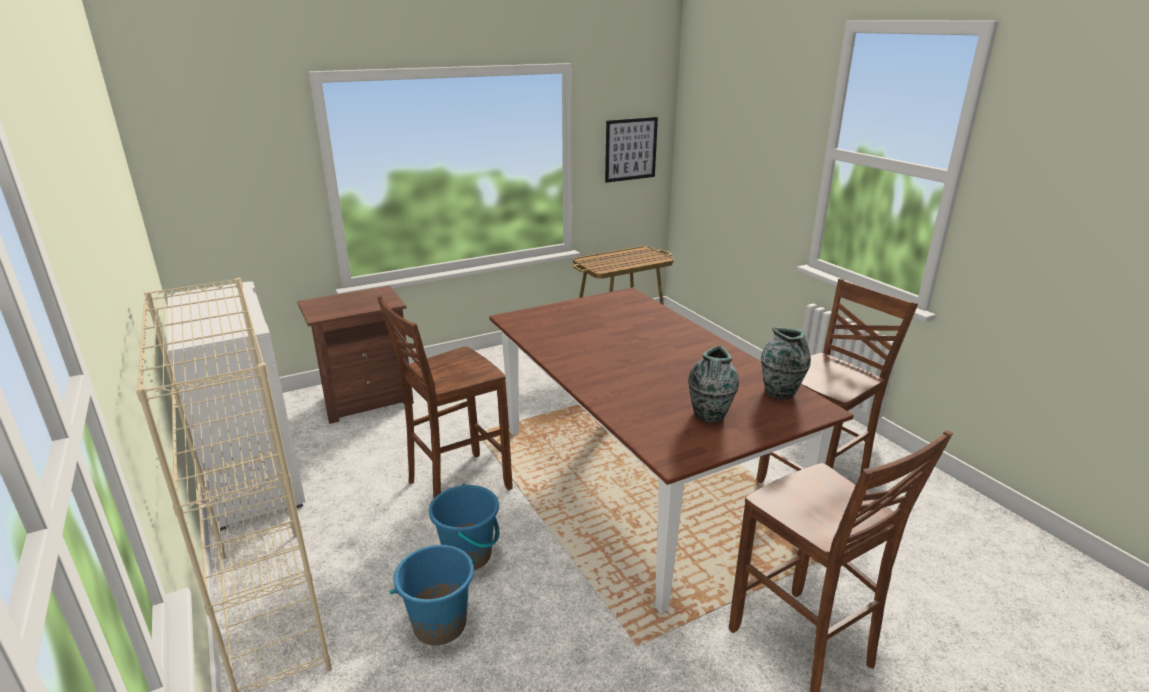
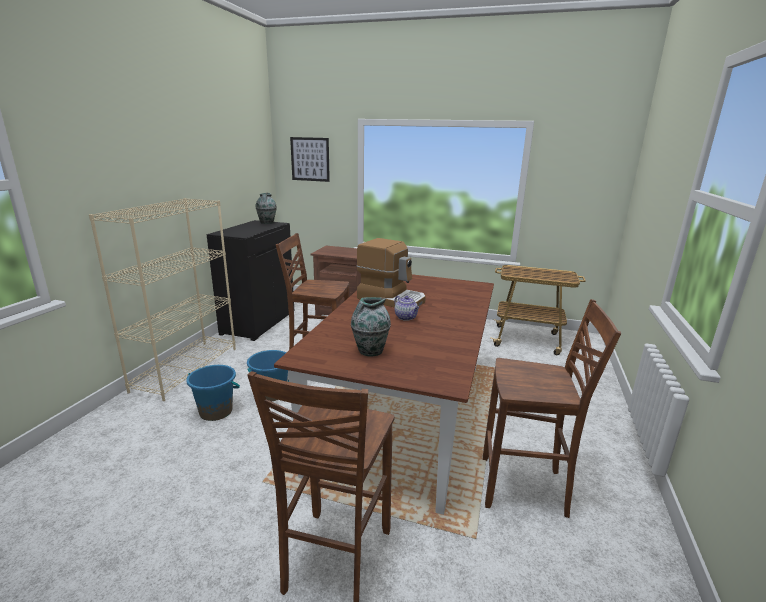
camera: 45 degrees right, 5 degrees down
(253, 477) = (258, 322): white cabinet -> black cabinet
(592, 347) = (391, 299): none -> coffee machine
(631, 149) = (582, 193): picture -> picture (310, 159)
(654, 363) = (406, 317): none -> teapot
(780, 392) = (445, 363): vase -> vase (267, 223)

